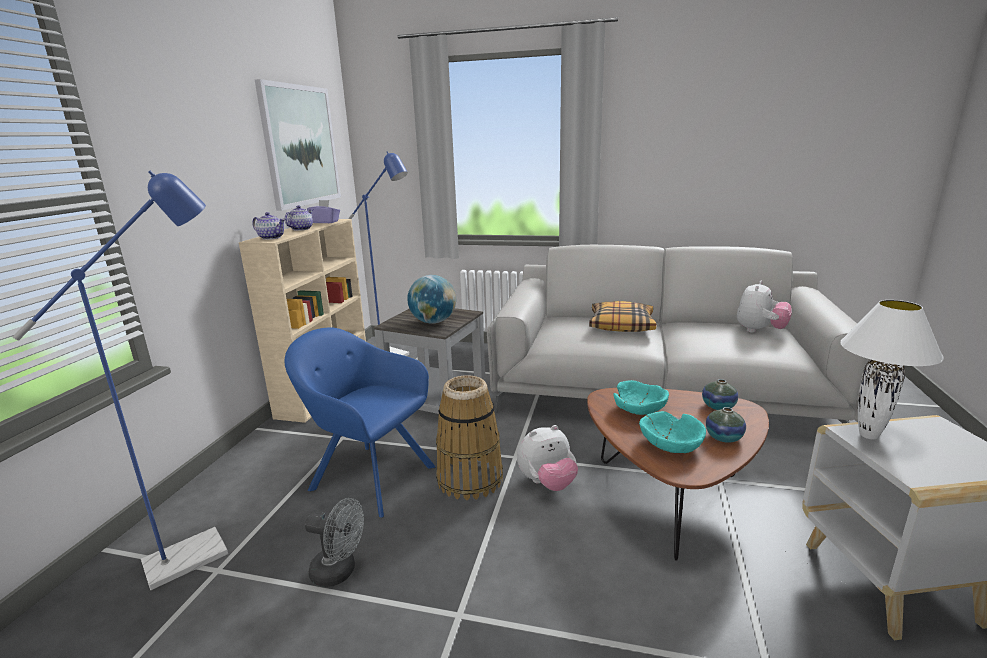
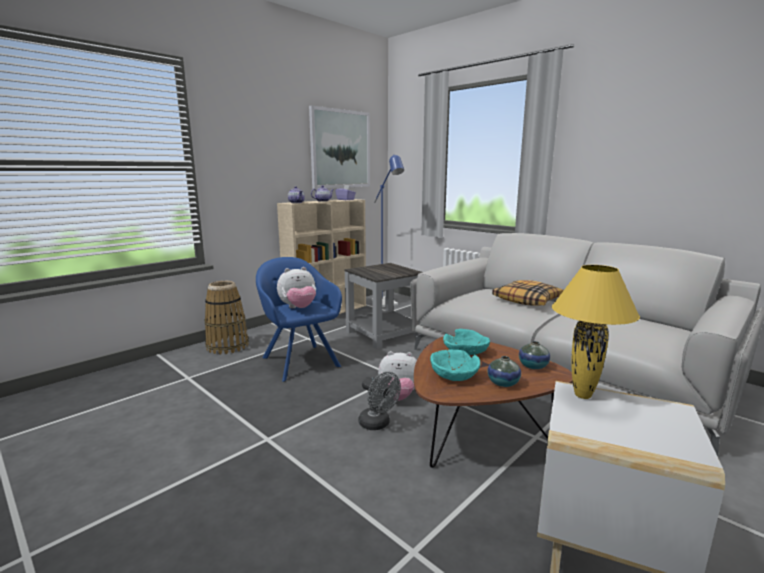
camera: 30 degrees right, 5 degrees down
(201, 551) = (190, 368): blue floor lamp -> none
(340, 572) = (235, 398): grey fan -> grey fan (378, 424)
(433, 322) = (382, 272): globe -> none
(470, 479) = (353, 379): basket -> basket (228, 346)
(759, 331) = (655, 326): plush toy -> plush toy (298, 308)
(869, 435) = (583, 395): white table lamp -> yellow table lamp

